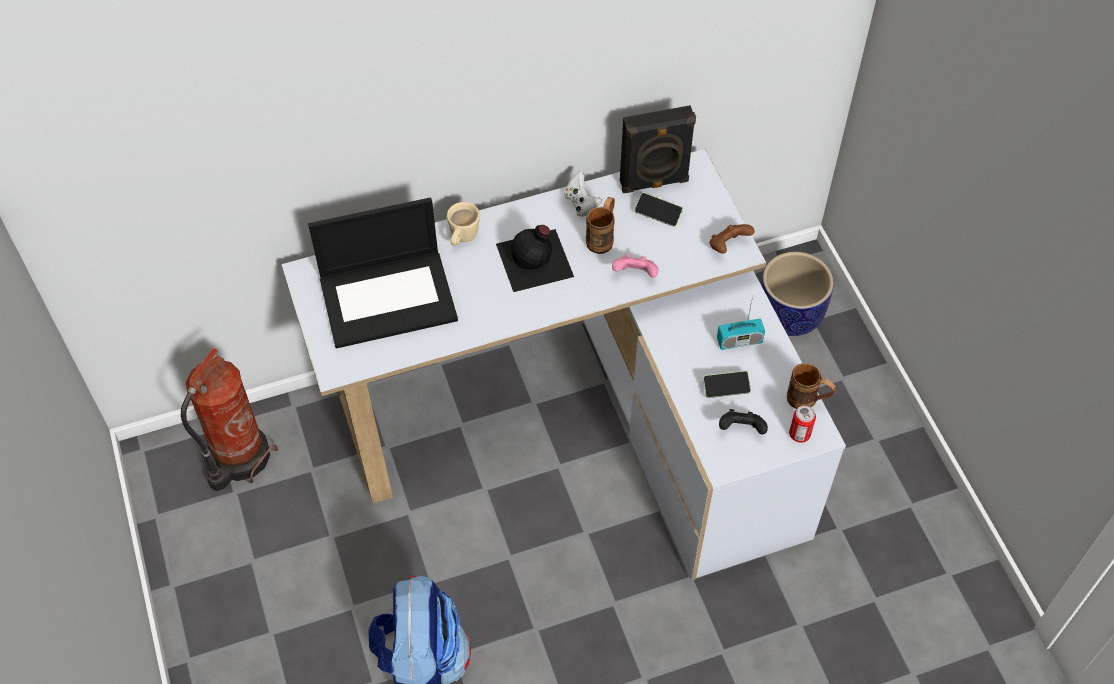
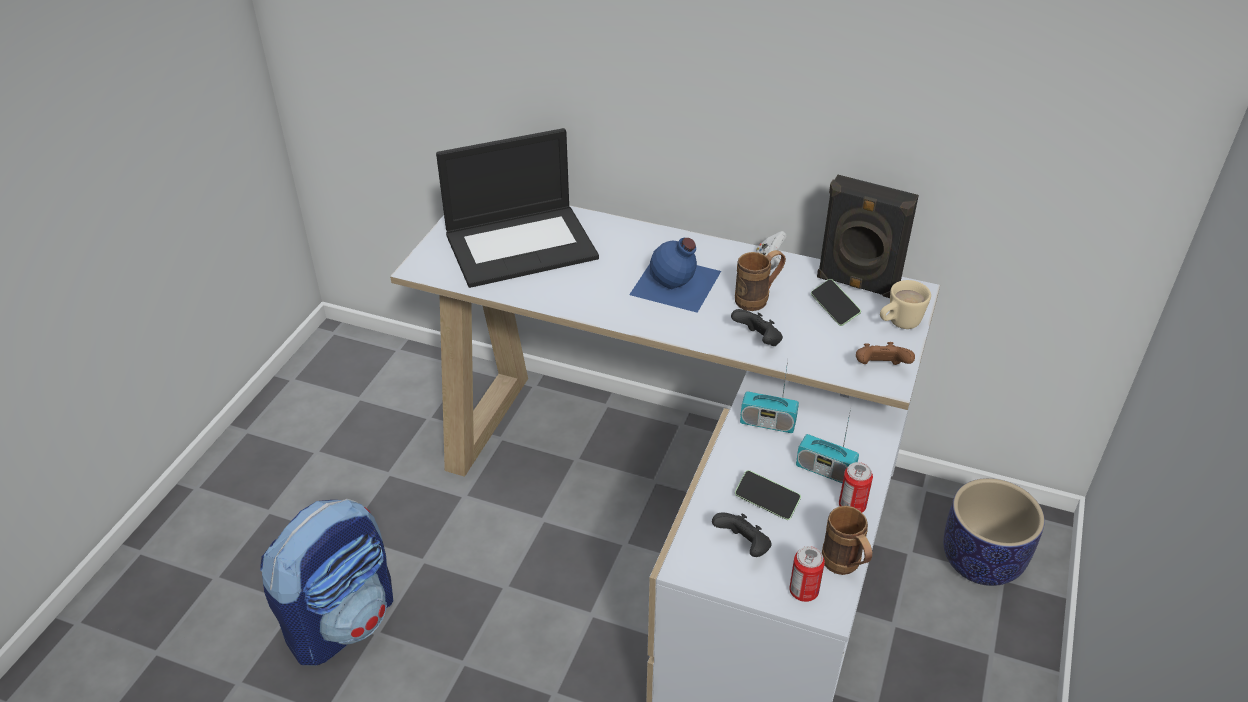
camera: 40 degrees right, 15 degrees down
(237, 458) = (387, 377): fire extinguisher -> none
(389, 297) = (522, 245): laptop -> laptop turned 45 degrees counterclockwise
(462, 238) = (631, 237): beige mug -> beige mug (898, 324)
(536, 260) = (676, 283): black bottle -> blue bottle
(635, 274) = (758, 341): pink game controller -> black game controller
(675, 329) = (767, 423): none -> radio
(776, 356) = (852, 506): none -> can

